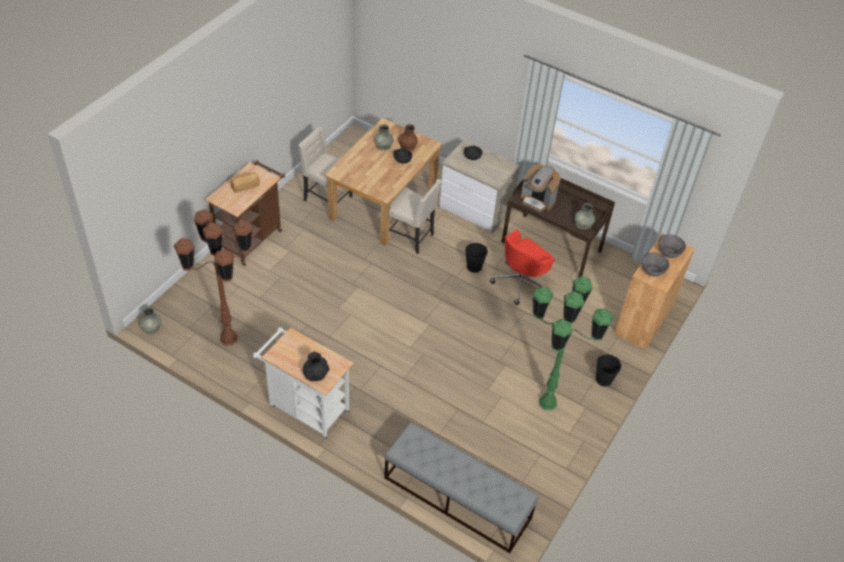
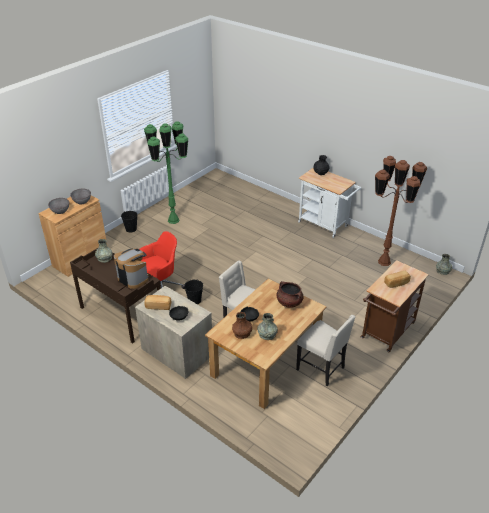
camera: 170 degrees left, 10 degrees down
(363, 177) = (289, 302): none -> brown cooking pot
(456, 498) = (240, 188): grey bench -> none
(497, 166) = (158, 306): none -> bread

